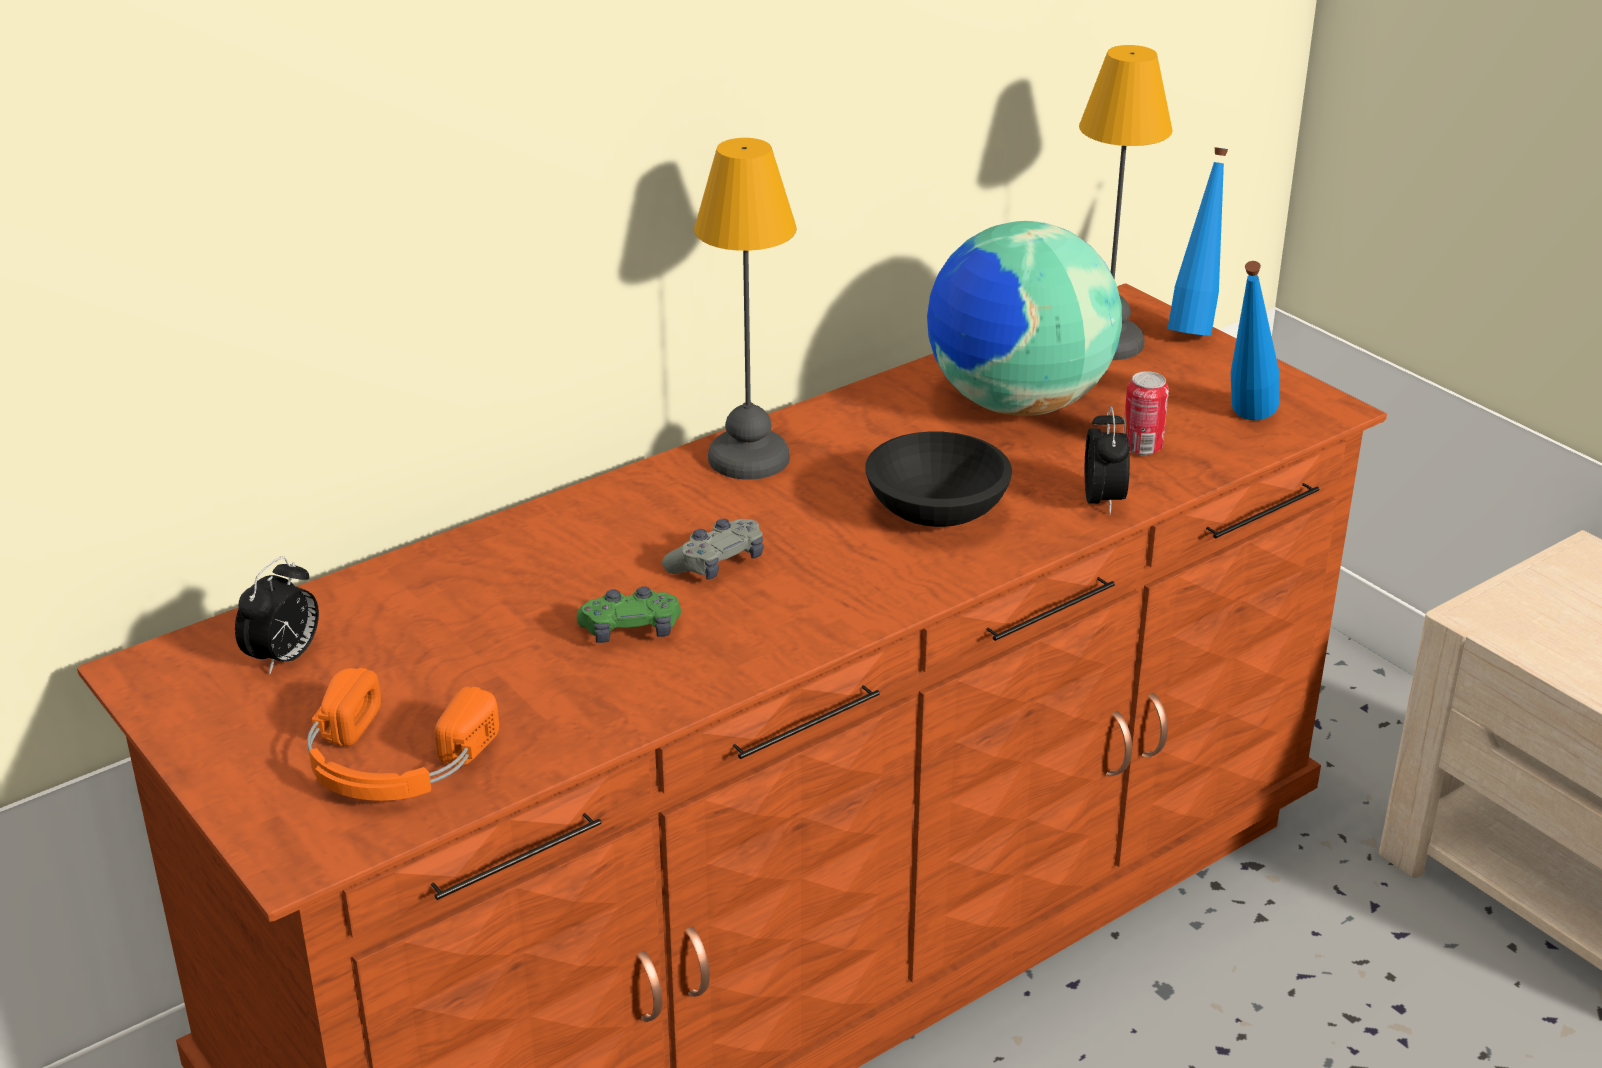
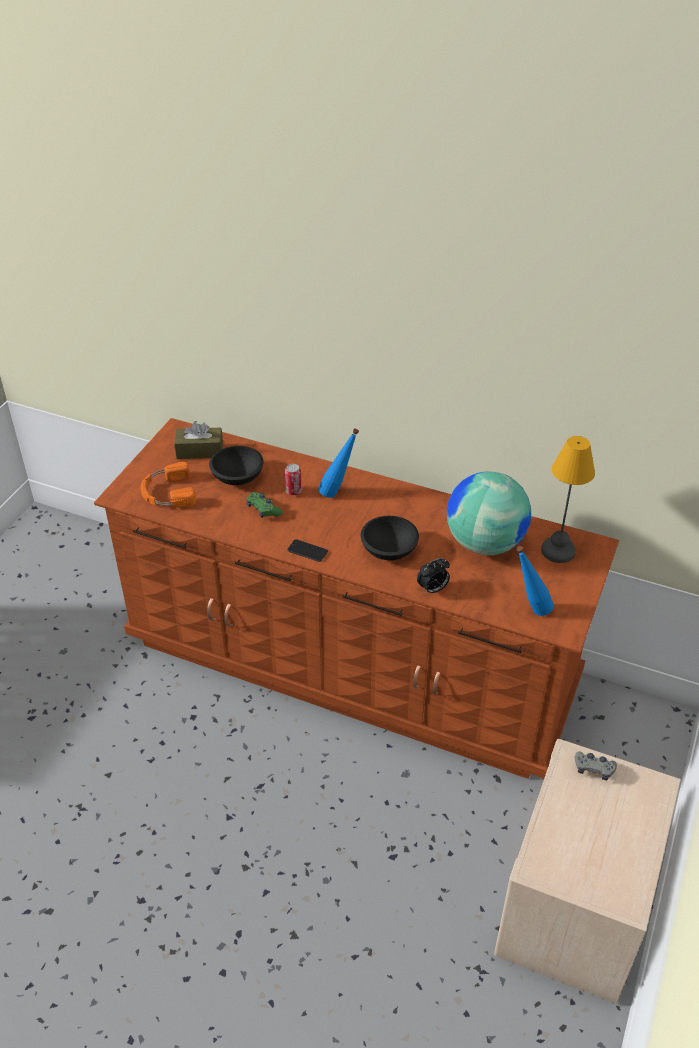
camera: 60 degrees right, 10 degrees up
(284, 658) = (199, 451): alarm clock -> brown tissue box
(461, 630) = (238, 476): none -> black bowl
(717, 563) = (315, 512): grey game controller -> grey game controller (593, 769)
(746, 459) = (384, 493): table lamp -> none
(841, 614) = (307, 551): none -> phone
(1141, 448) = (481, 587): can -> can (293, 491)
(1194, 327) = (598, 571): blue bottle -> blue bottle (338, 492)

